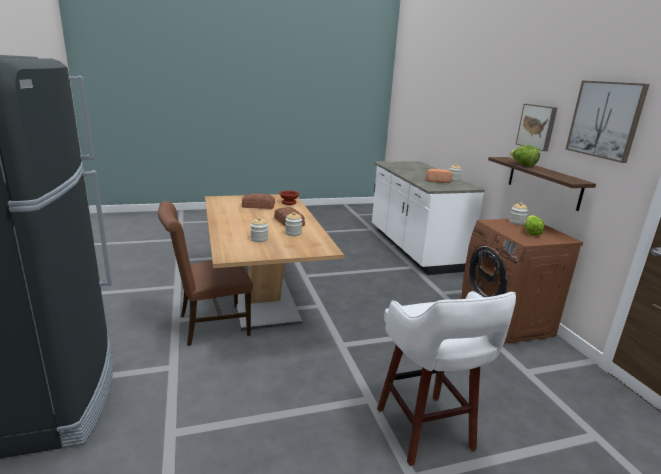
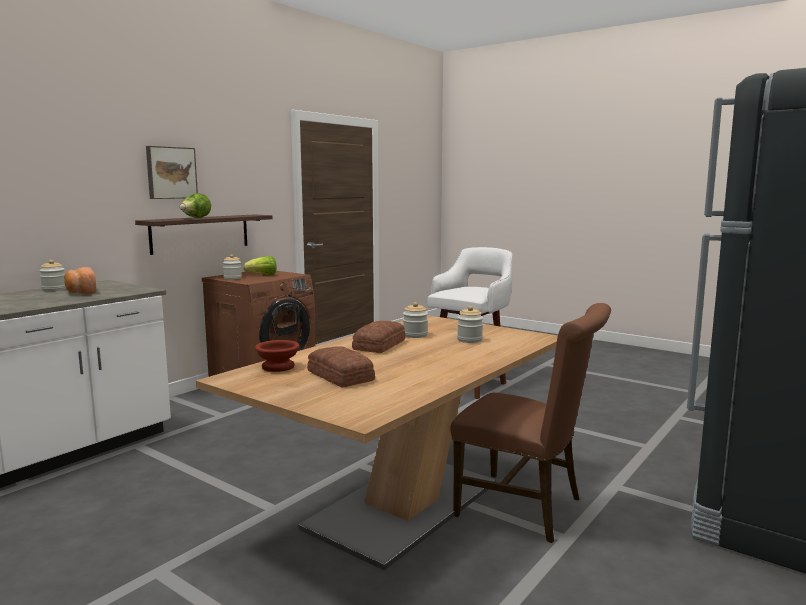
camera: 125 degrees left, 10 degrees down
(605, 120) = (244, 156): picture -> none

